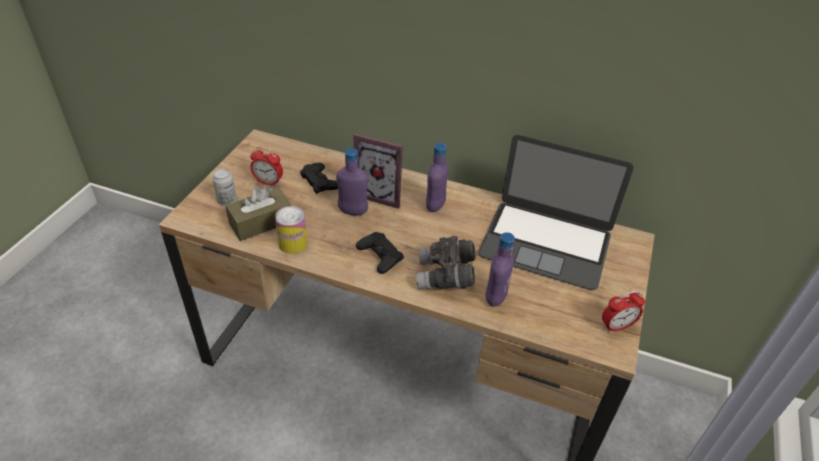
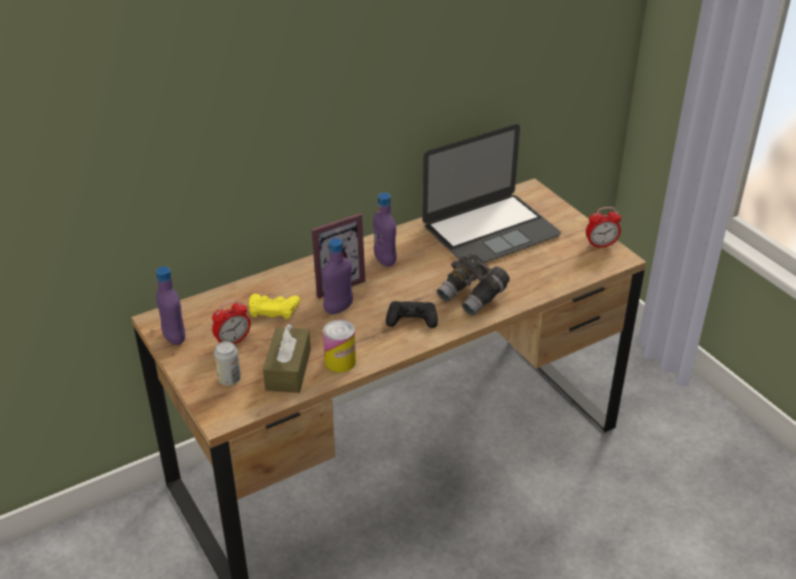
camera: 50 degrees left, 5 degrees down
(320, 182) = (273, 309): black game controller -> yellow game controller
(495, 297) = (519, 283): purple bottle -> purple bottle (174, 338)
(616, 326) = (601, 245): alarm clock -> alarm clock turned 60 degrees clockwise

